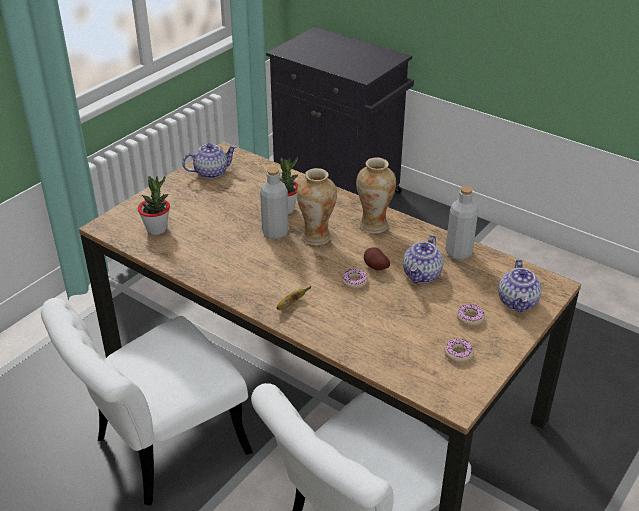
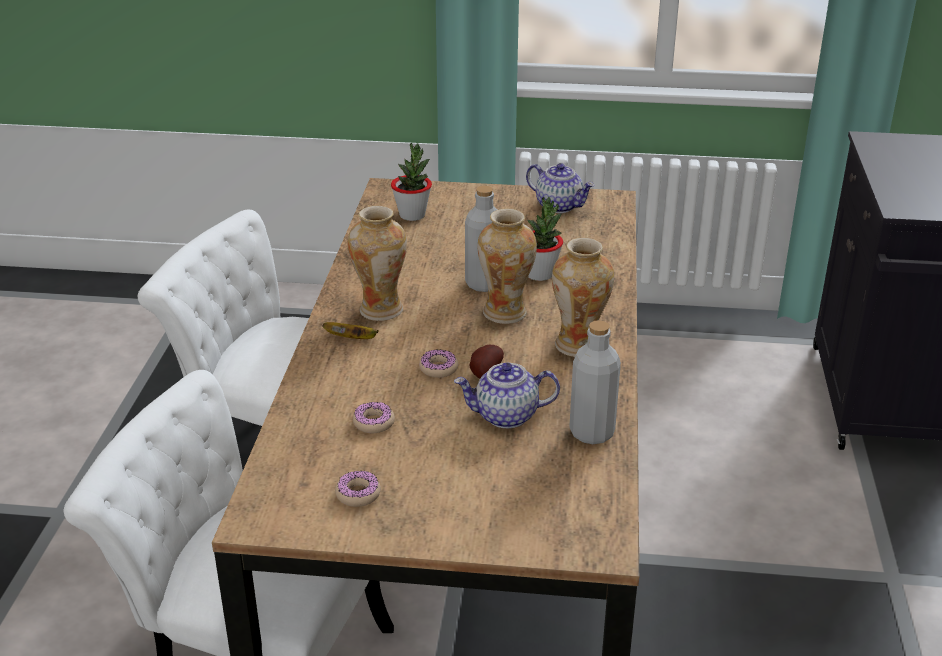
camera: 60 degrees right, 5 degrees down
(267, 282) = (380, 310): none -> vase
(470, 318) = (445, 484): donut -> donut (373, 423)
(518, 302) = (524, 519): teapot -> none

